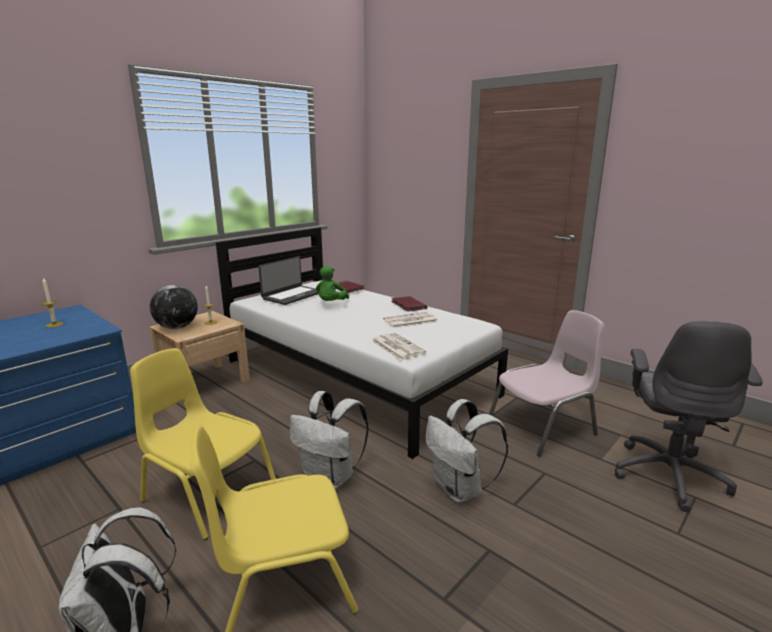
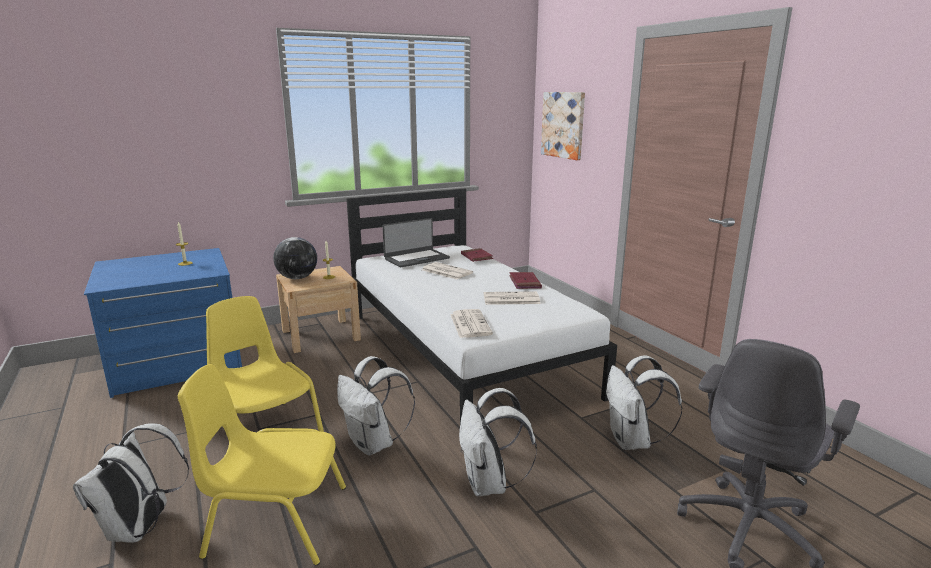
camera: 20 degrees right, 0 degrees up
(331, 304) = (446, 271): green plush toy -> newspaper
(399, 167) = (563, 125): none -> picture
(543, 426) = (632, 441): pink chair -> white backpack

